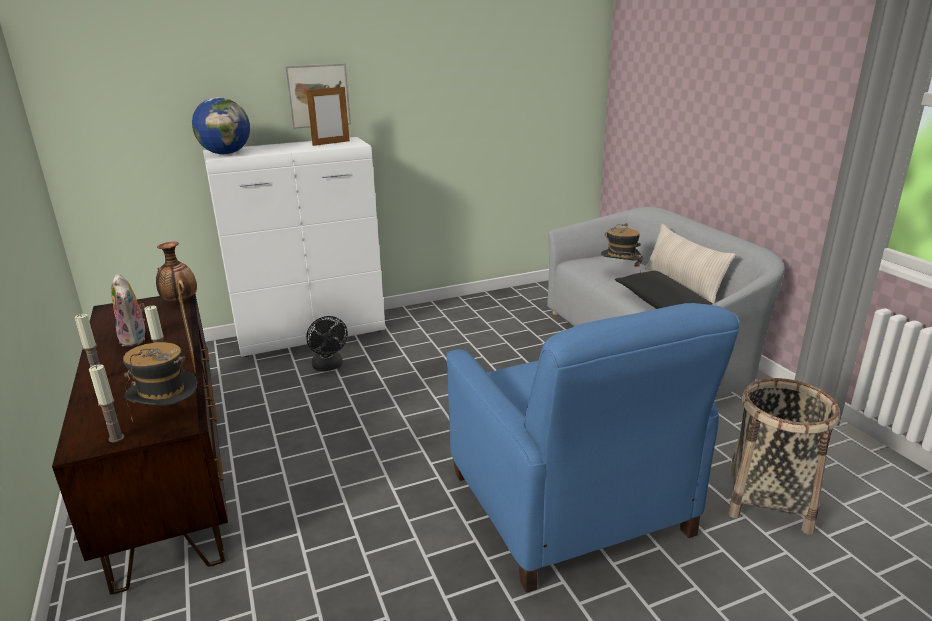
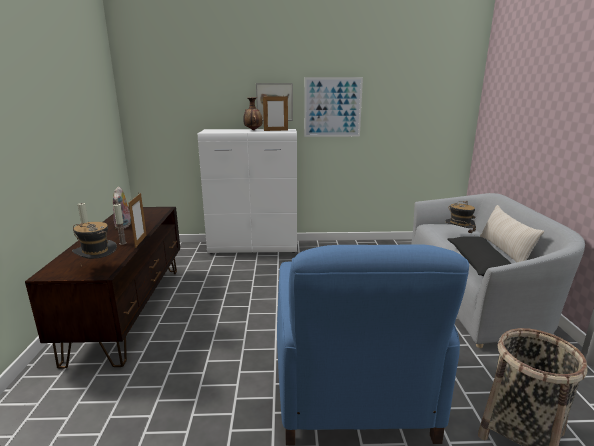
camera: 20 degrees right, 5 degrees down
(116, 438) = (66, 273): candle -> none
(180, 302) = (163, 211): vase -> vase (253, 130)
(226, 154) = (212, 131): globe -> none
(329, 367) = (251, 267): black fan -> none
(410, 98) = (332, 107): none -> picture

